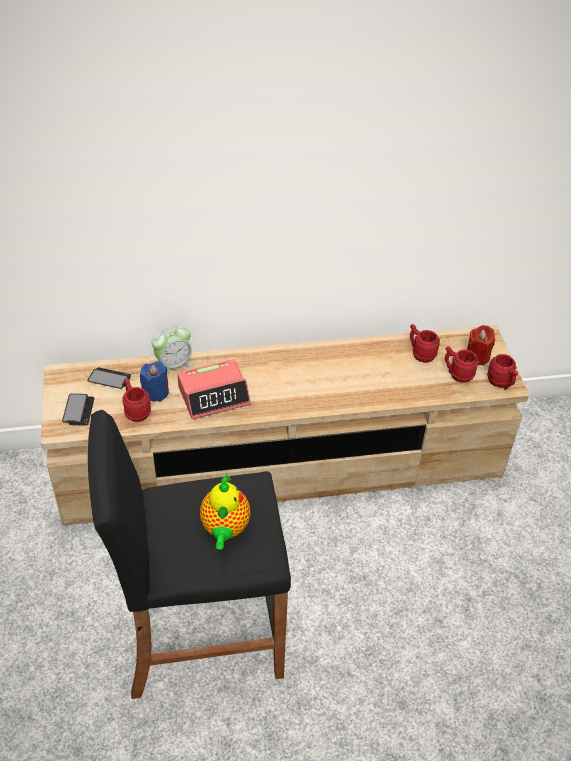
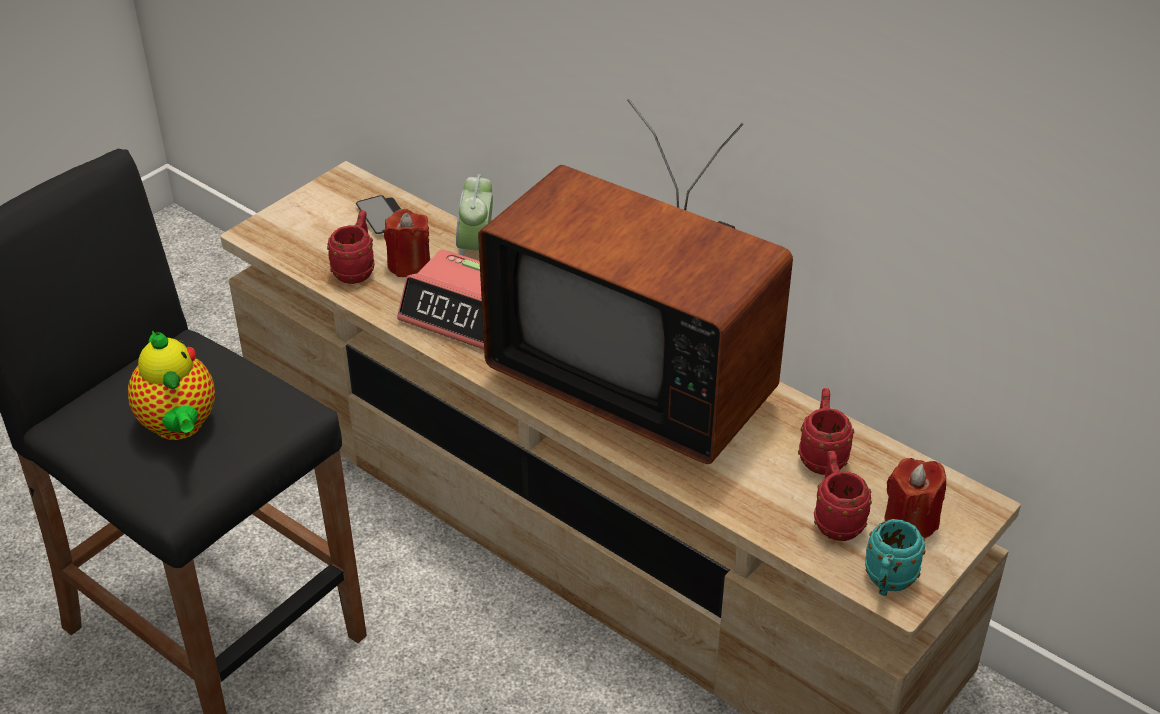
camera: 50 degrees right, 5 degrees down
(78, 410) = (304, 228): phone -> none
(156, 392) = (409, 265): blue candle -> red candle
(174, 365) = (476, 249): alarm clock -> alarm clock turned 75 degrees clockwise
(225, 529) = (179, 427): teapot -> teapot turned 75 degrees counterclockwise
(319, 372) = (638, 377): none -> television
(501, 384) = (887, 582): red mug -> turquoise mug

